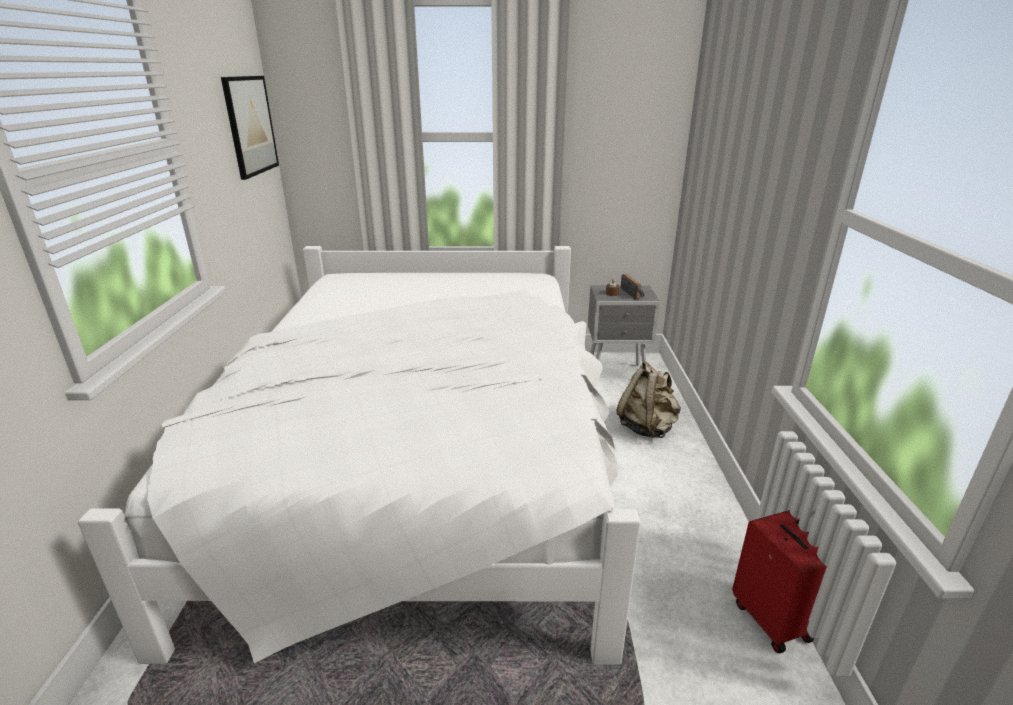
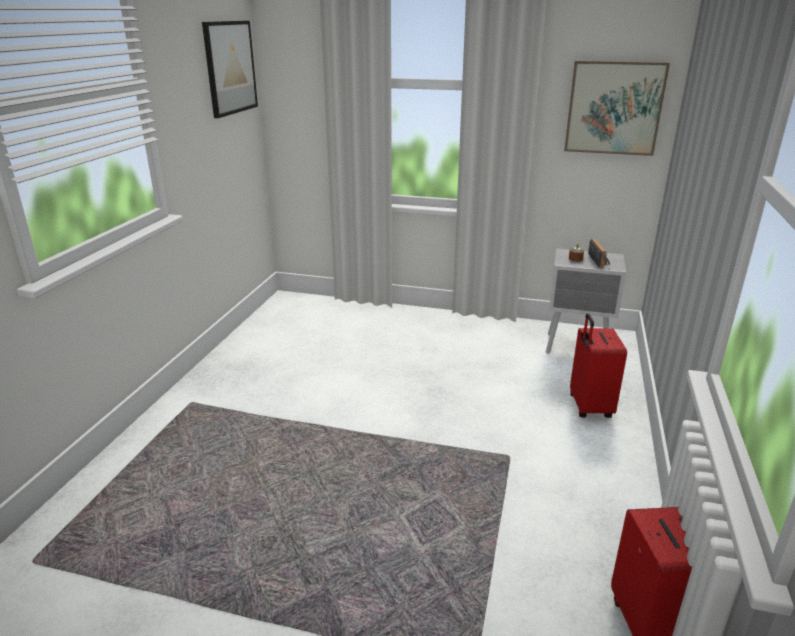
camera: 15 degrees right, 0 degrees up
(424, 466) = (344, 409): white bed -> none
(631, 154) = (614, 108): none -> picture
(647, 427) = (588, 407): beige backpack -> red suitcase

